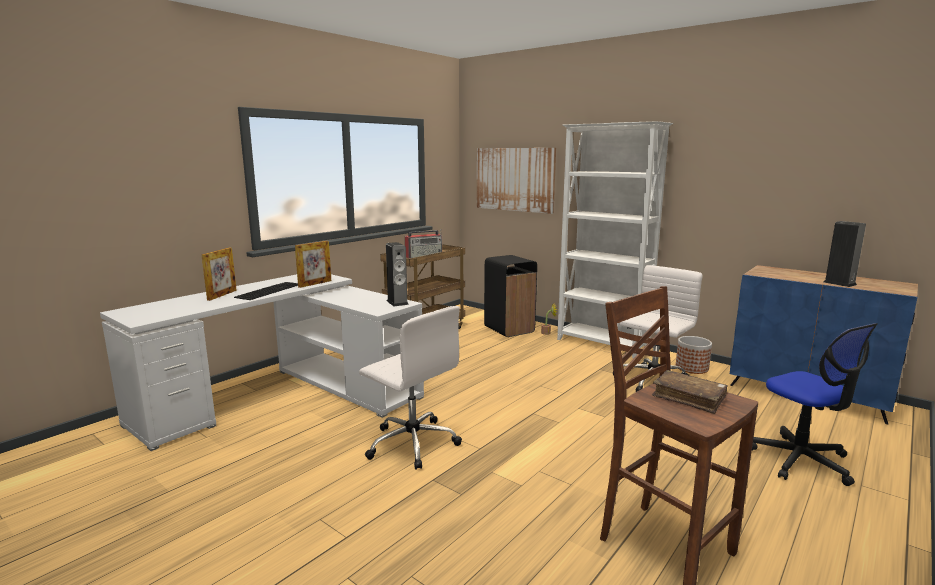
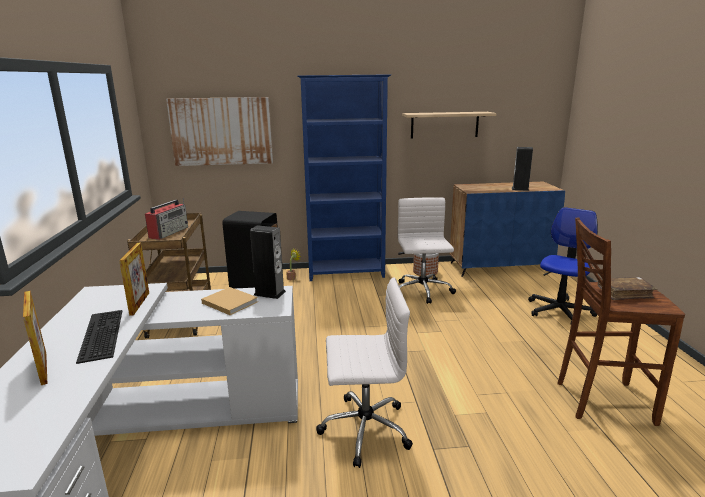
camera: 45 degrees left, 5 degrees up
(365, 300) = (229, 302): none -> beige book
(602, 344) = (346, 273): white bookcase -> blue bookcase
(750, 185) = (444, 125): none -> shelf
(800, 460) = (559, 311): office chair -> office chair turned 75 degrees counterclockwise

